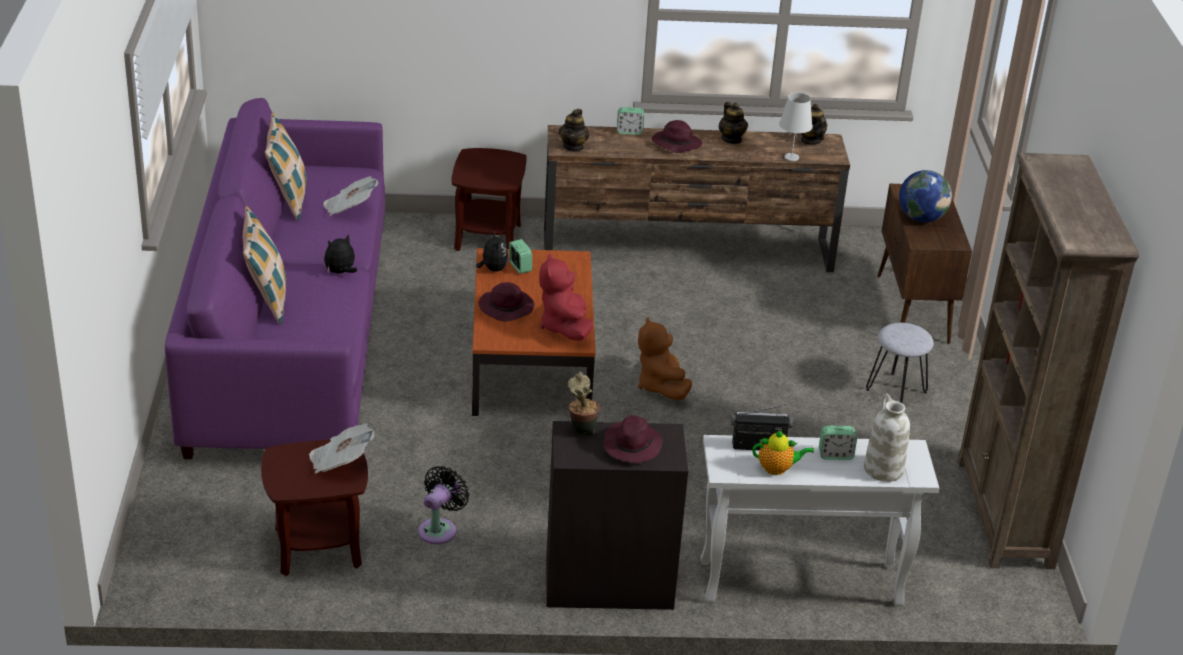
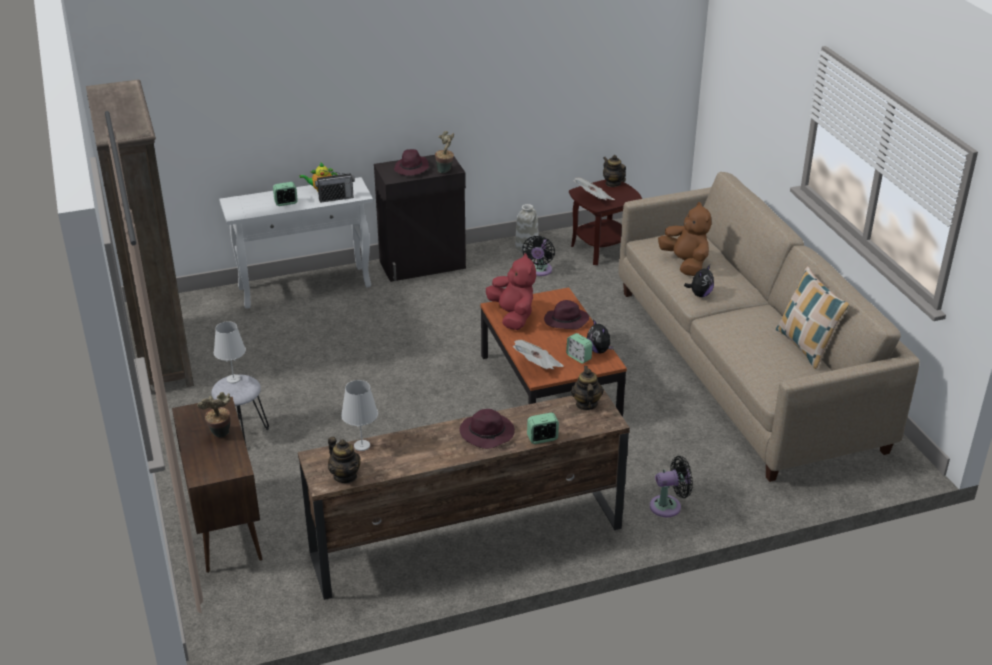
camera: 165 degrees right, 0 degrees up
(266, 300) = (729, 265): pillow -> none
(290, 337) = (745, 366): purple sofa -> beige sofa
(349, 208) = (748, 348): newspaper -> newspaper (538, 366)
(488, 237) = (669, 506): brown side table -> black fan
(661, 386) = (438, 392): brown plush toy -> brown plush toy (685, 264)
(731, 139) = (432, 455): teapot -> teapot (613, 183)
(882, 469) = (255, 201): white vase -> white vase (527, 247)
(908, 342) = (233, 379): none -> white table lamp
(921, 218) = (220, 434): globe -> potted plant

